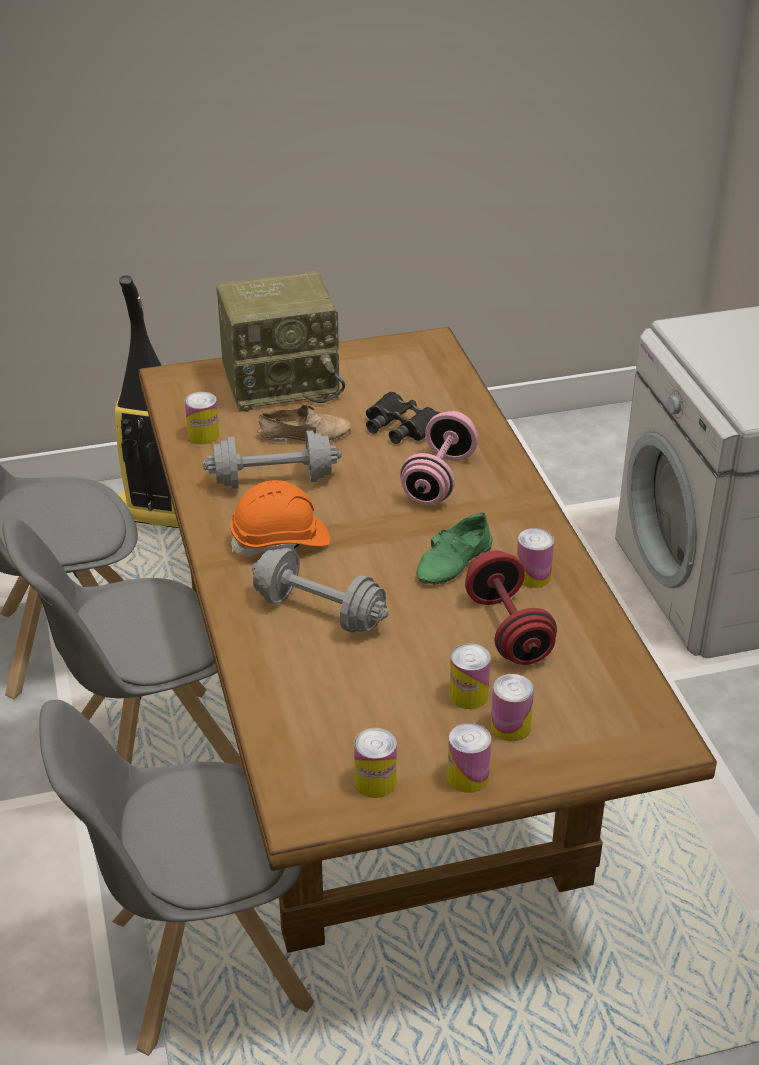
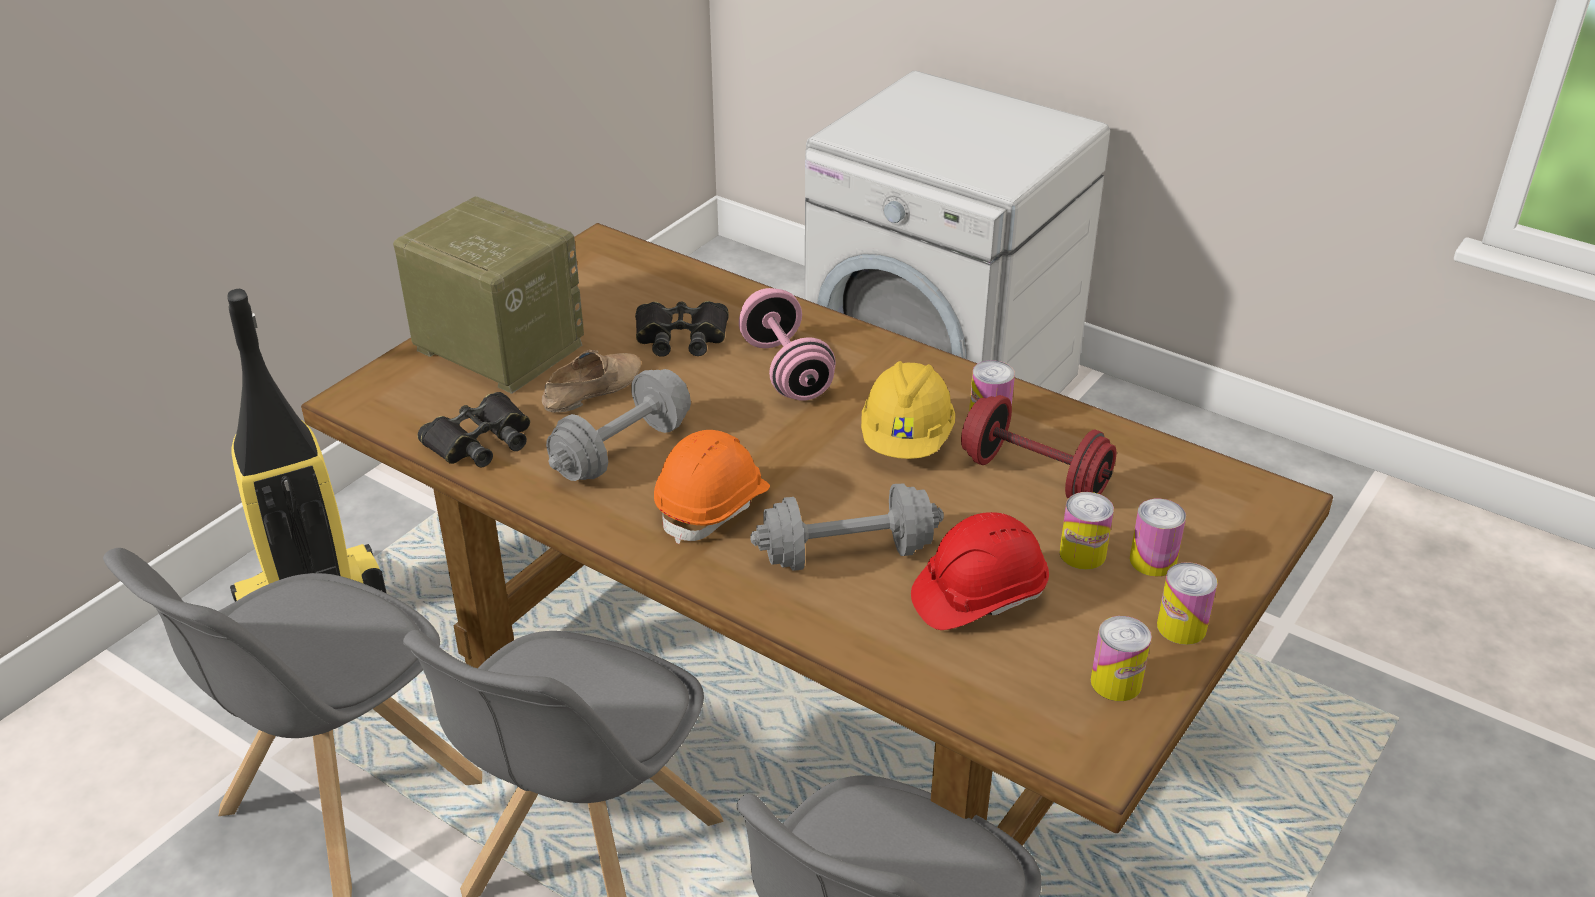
camera: 40 degrees left, 0 degrees up
(203, 435) = (480, 440): can -> black binoculars
(282, 382) = (495, 348): radio -> radio turned 90 degrees counterclockwise
(364, 681) = (978, 596): none -> red hard hat
(455, 562) = (907, 439): green shoe -> yellow hard hat

